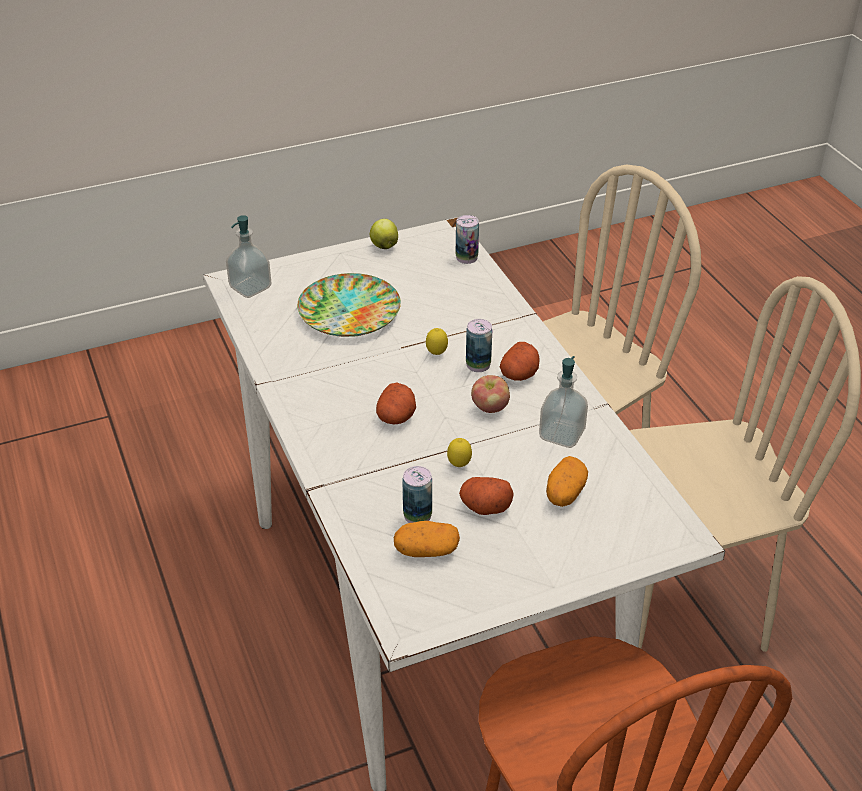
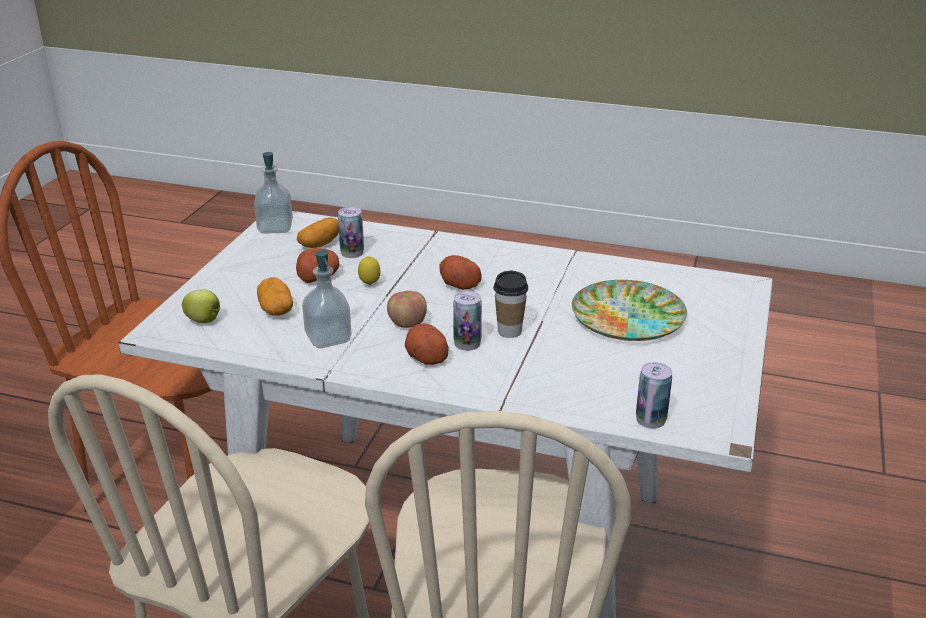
camera: 130 degrees right, 10 degrees down
(250, 287) = (723, 289): soap dispenser -> soap dispenser (275, 228)
(384, 246) = (730, 381): apple -> apple (204, 321)
(436, 354) = (509, 331): lemon -> cup

